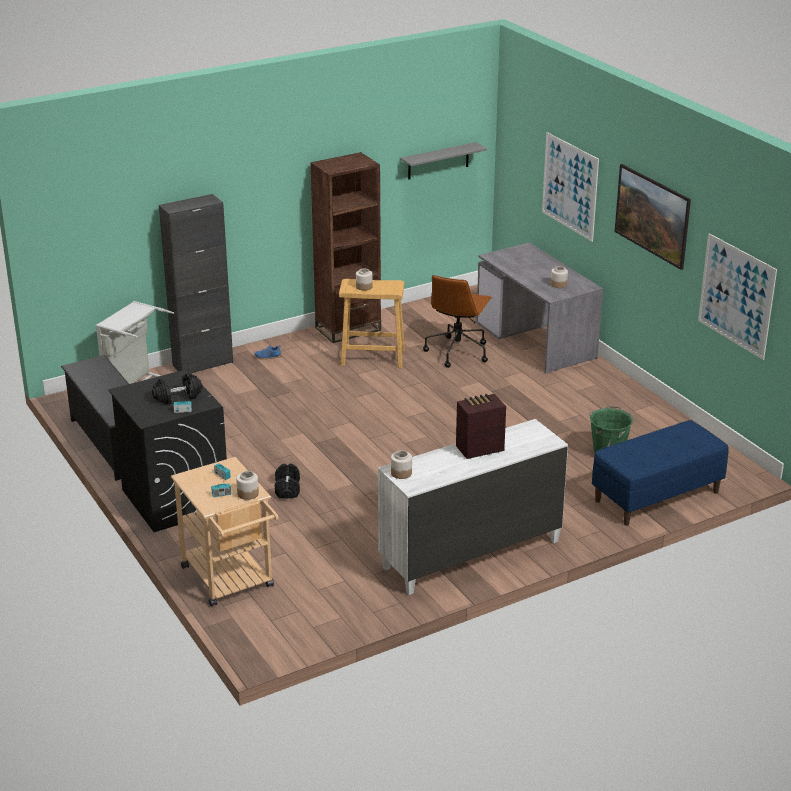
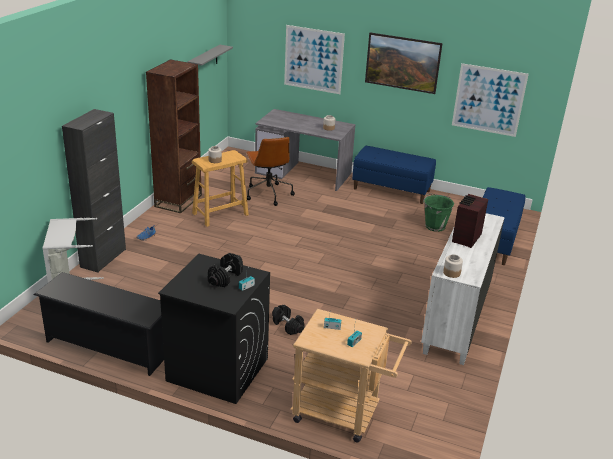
camera: 40 degrees left, 0 degrees up
(247, 493) = (371, 333): jar -> none
(621, 394) = (392, 190): none -> blue bench

